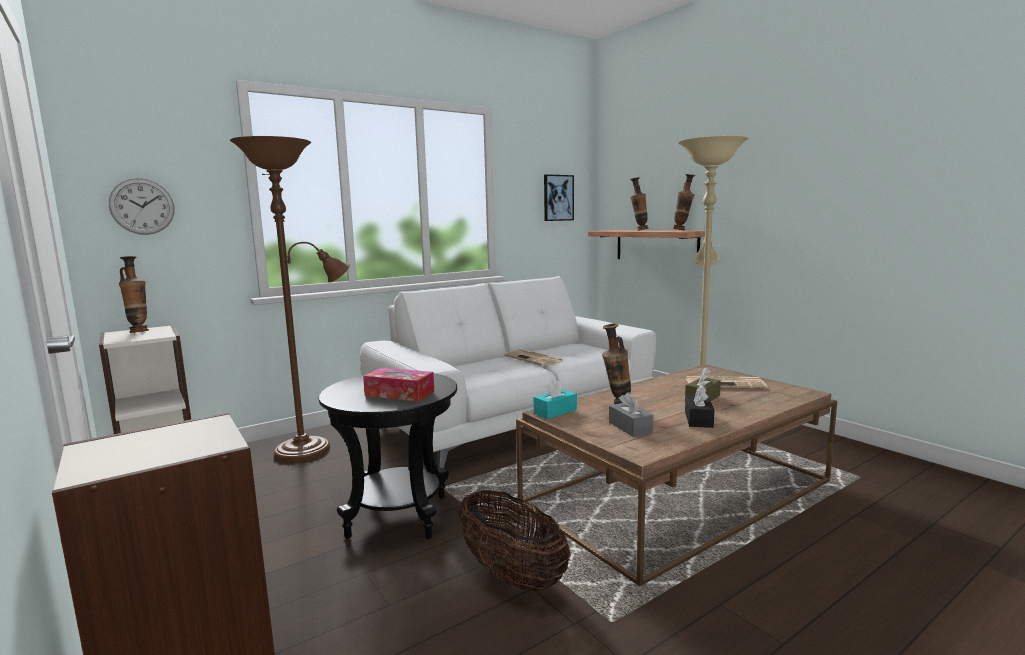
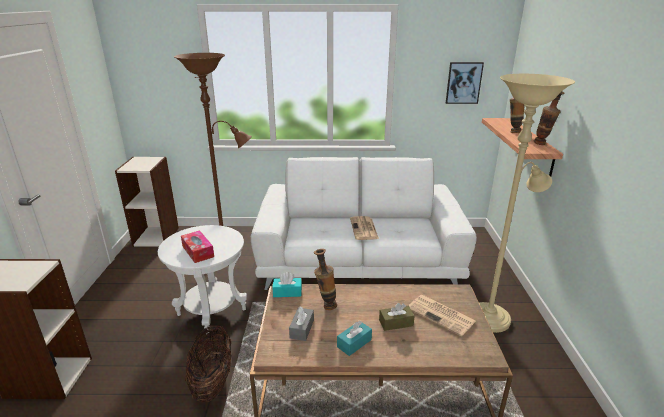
camera: 35 degrees right, 15 degrees up
(139, 332) = (144, 161): vase -> none
(142, 206) = (149, 88): wall clock -> none
(397, 517) = (211, 312): black side table -> white side table
(698, 419) = (354, 343): black tissue box -> turquoise tissue box

